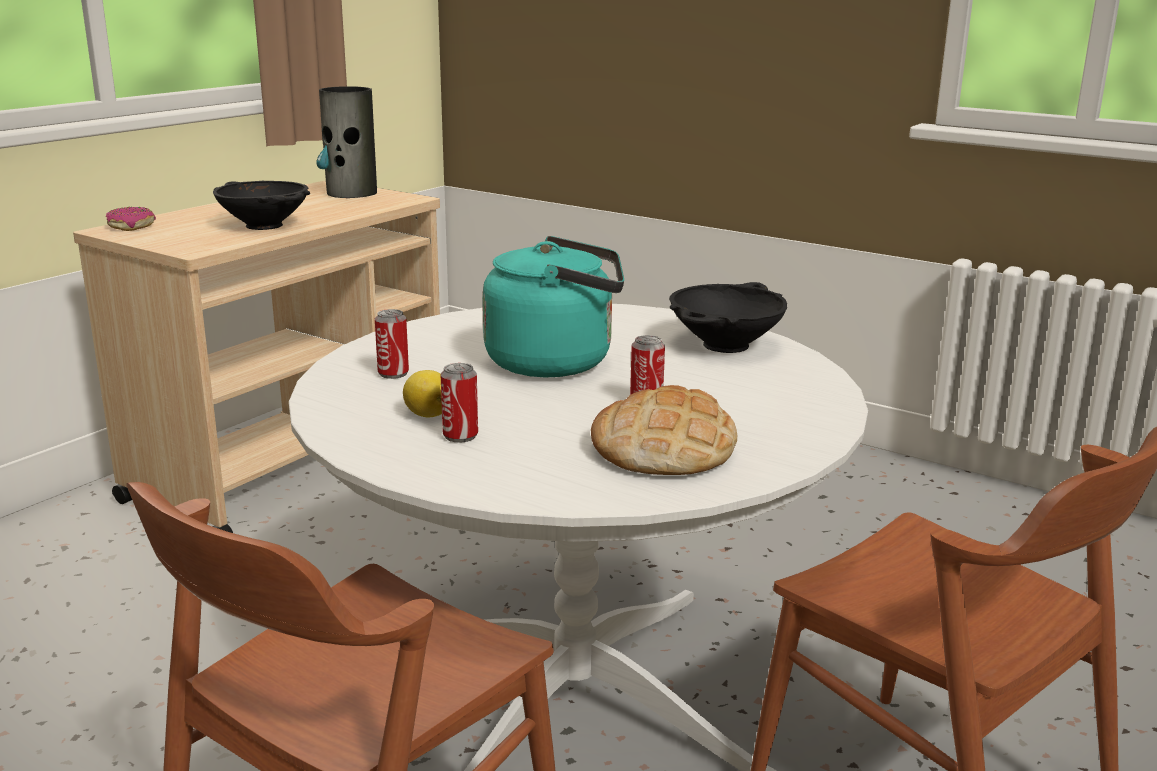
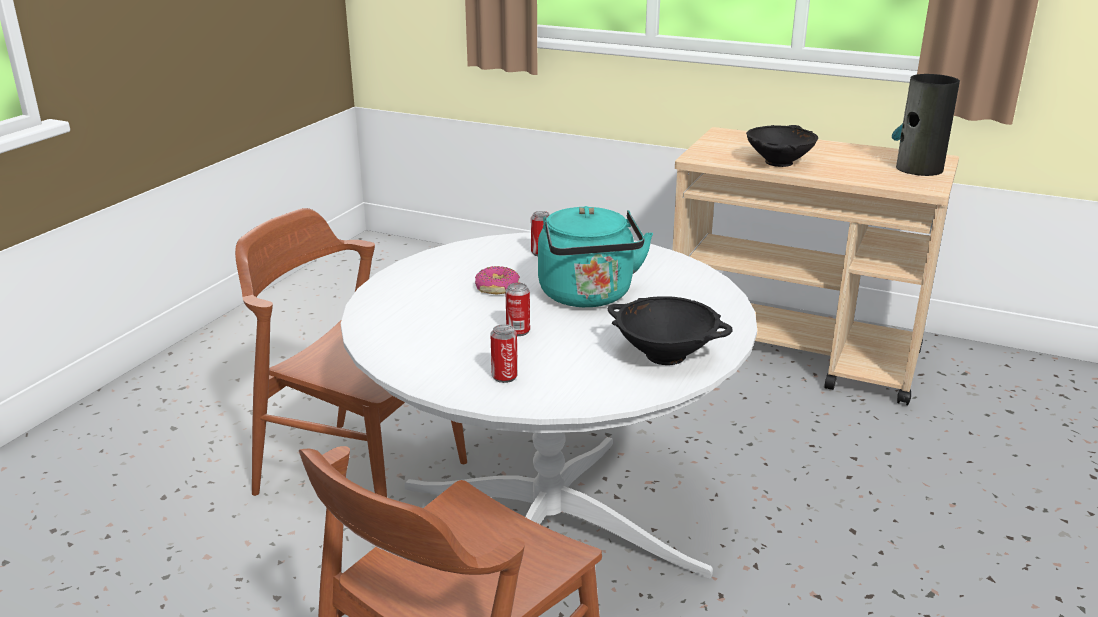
camera: 80 degrees right, 5 degrees up
(131, 226) = (737, 135): donut -> donut (497, 288)
(427, 414) = (476, 270): lemon -> none
(460, 436) = (445, 282): can -> can (504, 377)
(663, 448) = (439, 341): bread -> none

